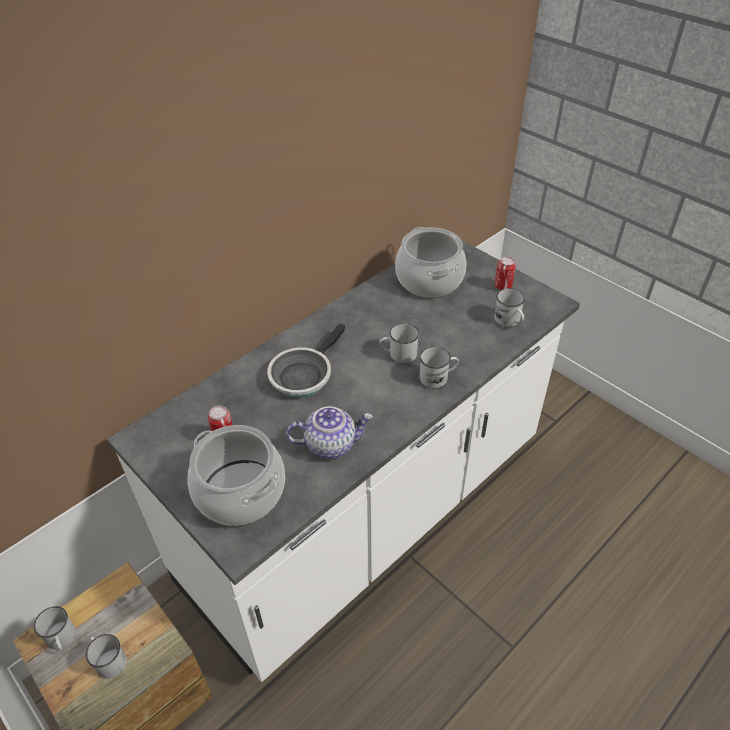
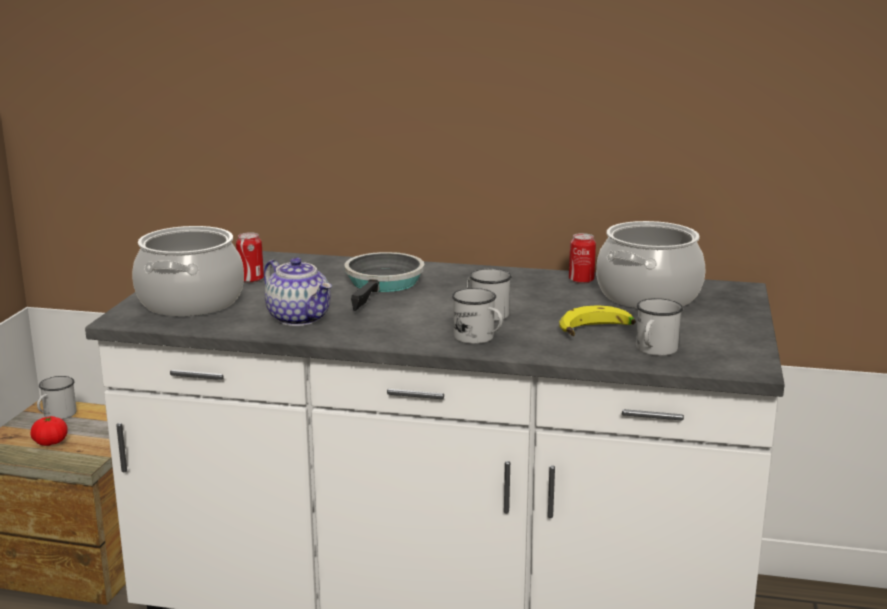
camera: 55 degrees right, 25 degrees down
(108, 660) = (50, 442): white mug -> tomato
(303, 375) = (383, 284): frying pan -> frying pan turned 105 degrees clockwise
(467, 327) = (597, 332): none -> banana
(503, 286) = (718, 333): can -> can (581, 280)

